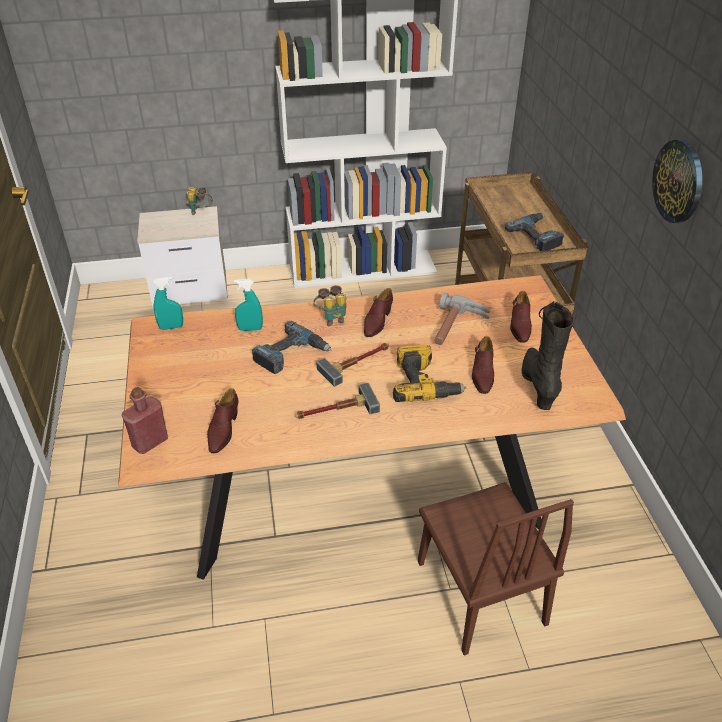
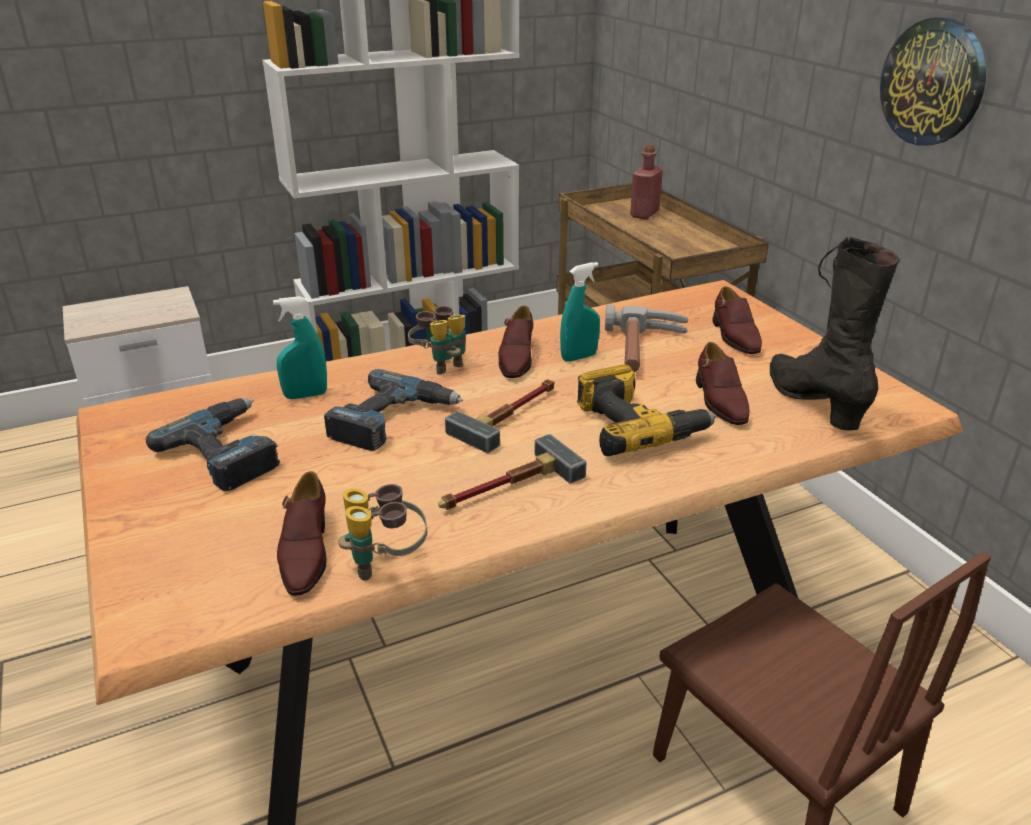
camera: 15 degrees left, 10 degrees down
(150, 442) = (156, 600): red bottle -> red bottle (644, 214)
(171, 327) = (158, 411): turquoise spray bottle -> turquoise spray bottle (579, 357)
(201, 212) = (164, 294): binoculars -> binoculars (385, 563)
(538, 235) = (688, 244): power drill -> power drill (229, 451)

